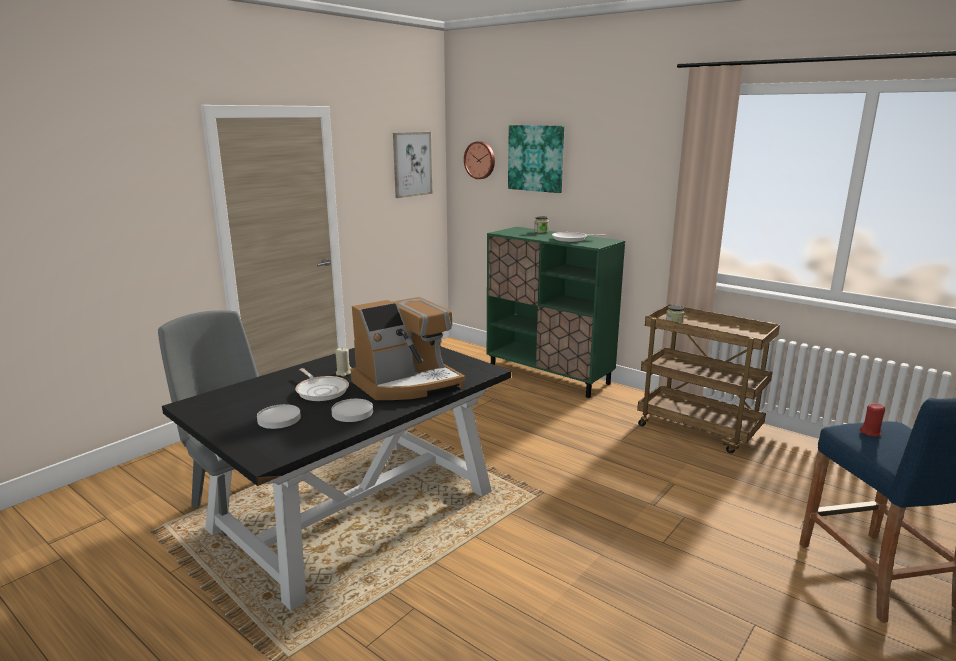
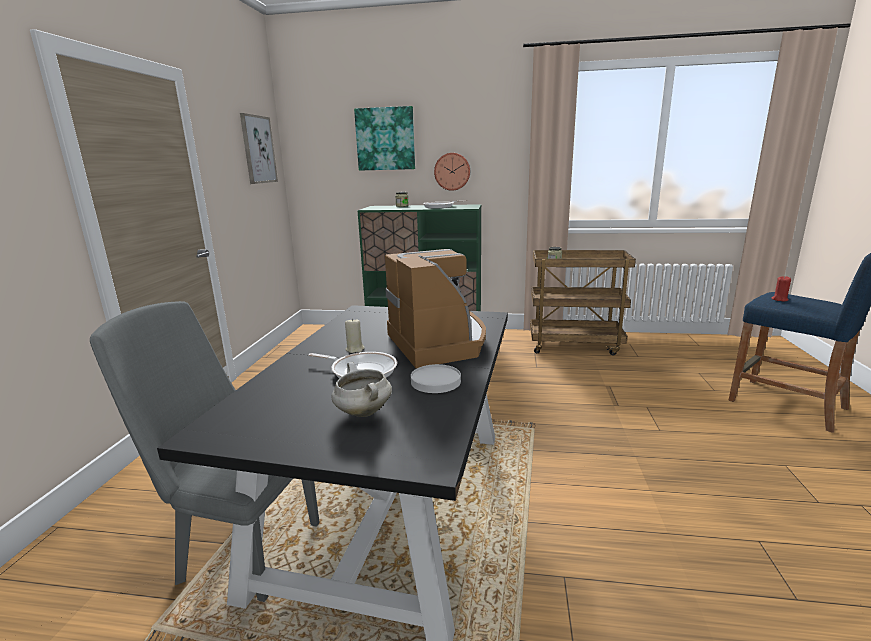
camera: 30 degrees left, 0 degrees up
(279, 419) = (362, 412): white plate -> white cooking pot
(407, 383) = (439, 342): coffee machine -> coffee machine turned 45 degrees counterclockwise
(480, 160) = (323, 146): wall clock -> wall clock (452, 171)

